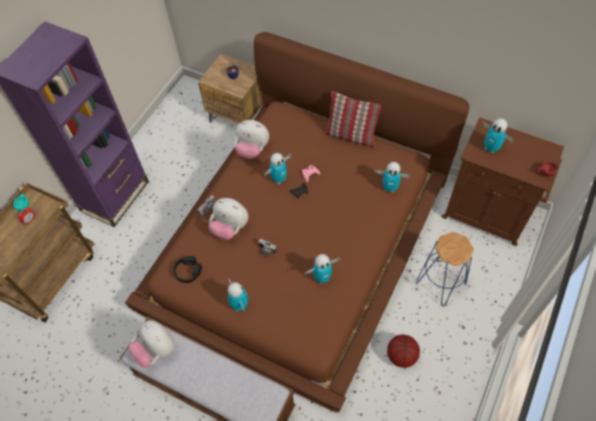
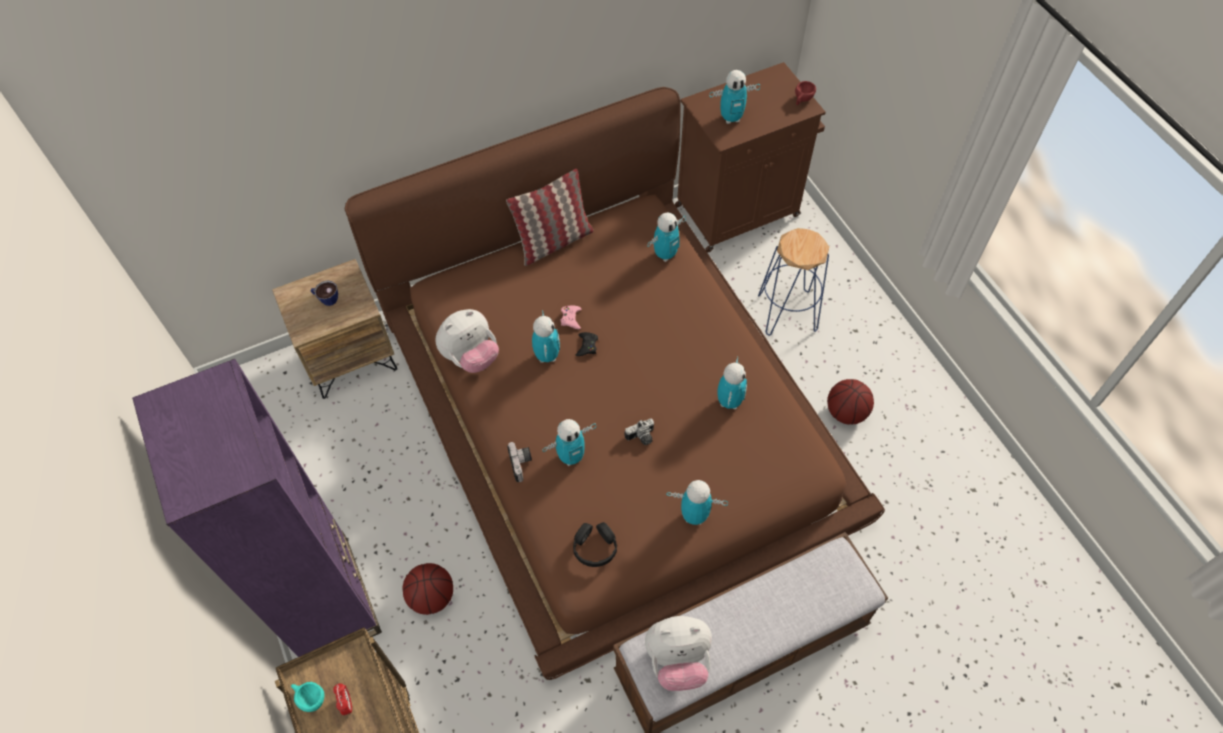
camera: 55 degrees left, 0 degrees up
(144, 234) = (431, 596): none -> basketball
(230, 228) = (571, 457): plush toy -> toy robot

